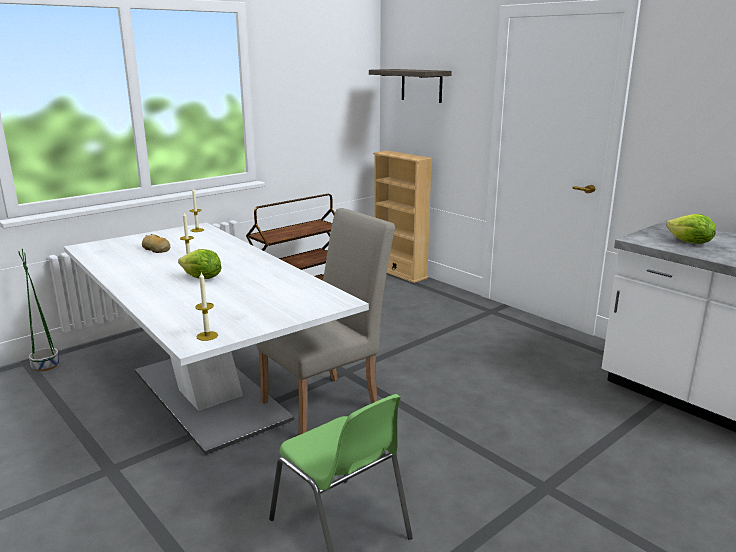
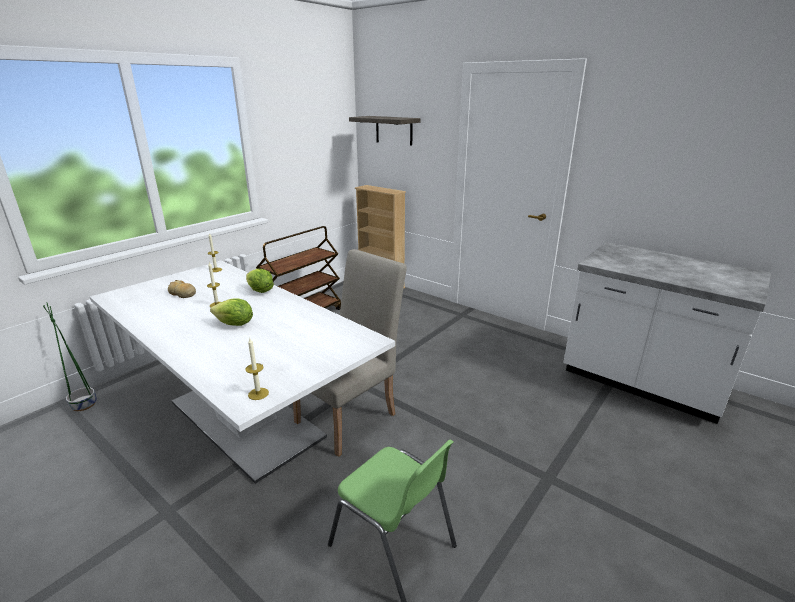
camera: 10 degrees left, 5 degrees up
(690, 243) = (635, 264): lettuce -> lettuce (260, 291)

